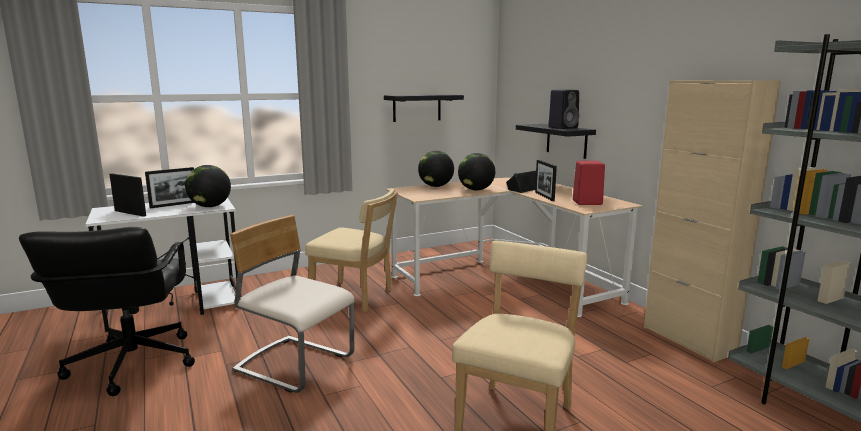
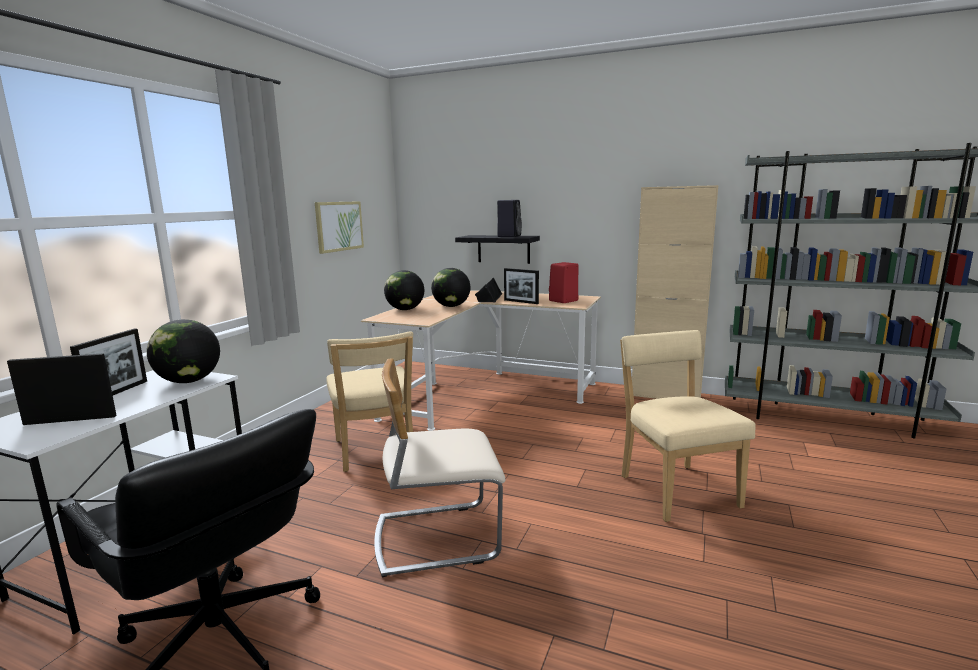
camera: 40 degrees left, 0 degrees up
(355, 298) = (375, 452): beige chair -> beige chair turned 90 degrees clockwise
(417, 108) = (339, 226): black shelf -> picture

